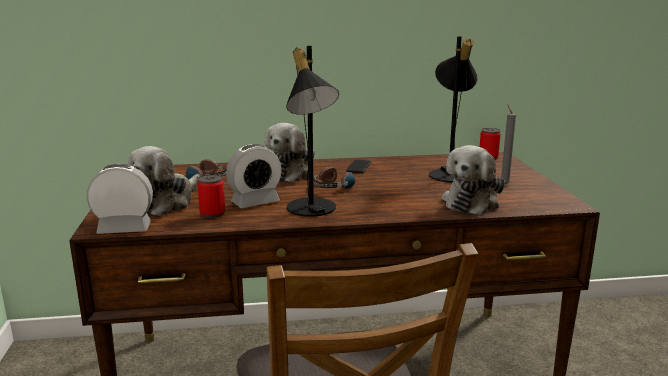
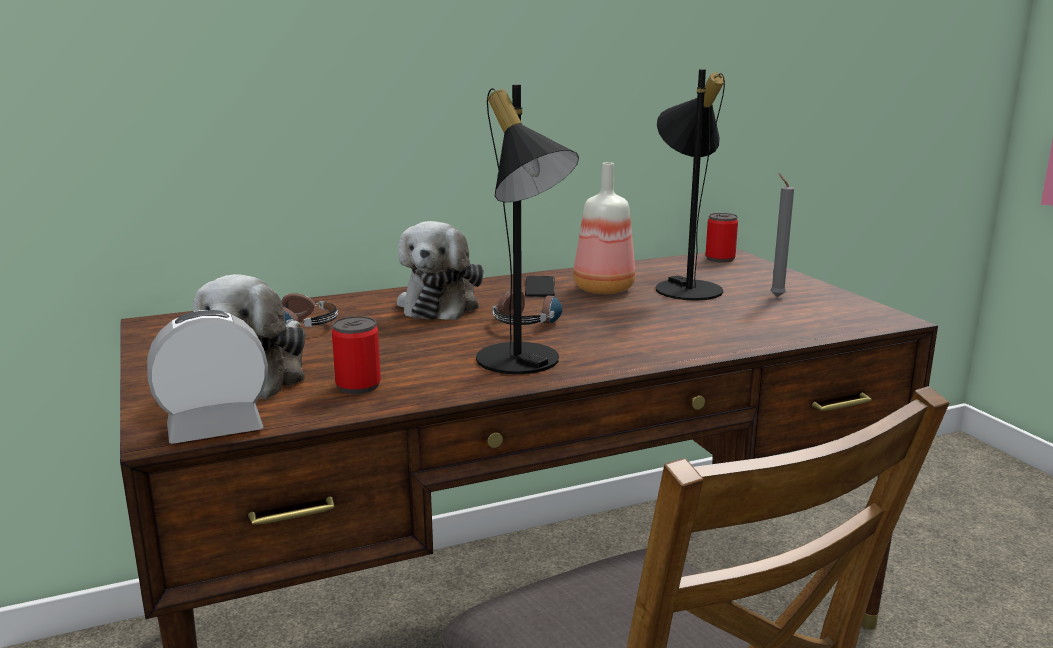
camera: 15 degrees left, 0 degrees up
(255, 202) = (417, 359): alarm clock -> none
(395, 171) = (601, 289): none -> bottle
(472, 202) = (754, 327): plush toy -> none

